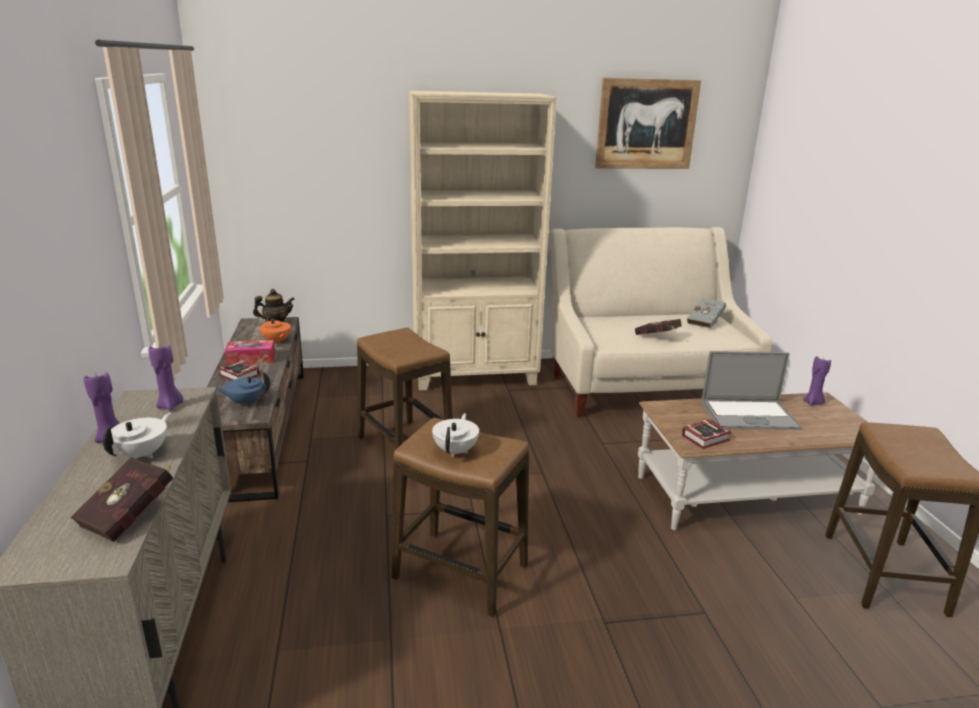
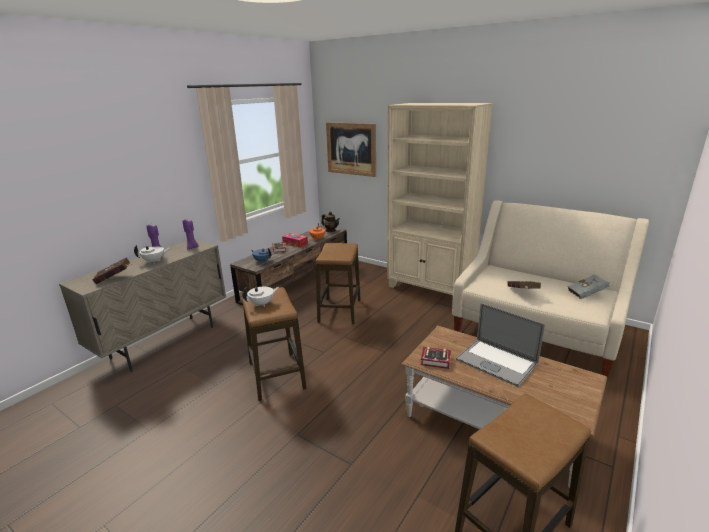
camera: 45 degrees right, 0 degrees up
(646, 124) = (582, 126): picture -> picture (351, 149)
(813, 403) = (571, 377): purple candle -> none

